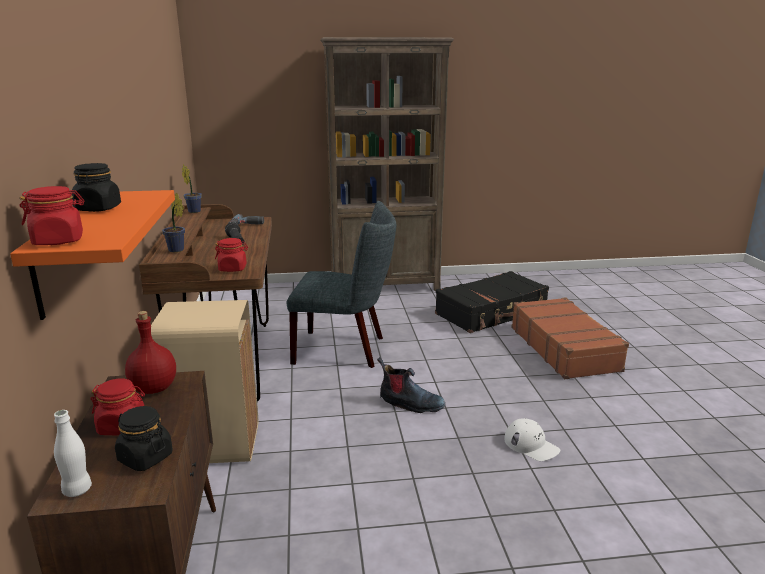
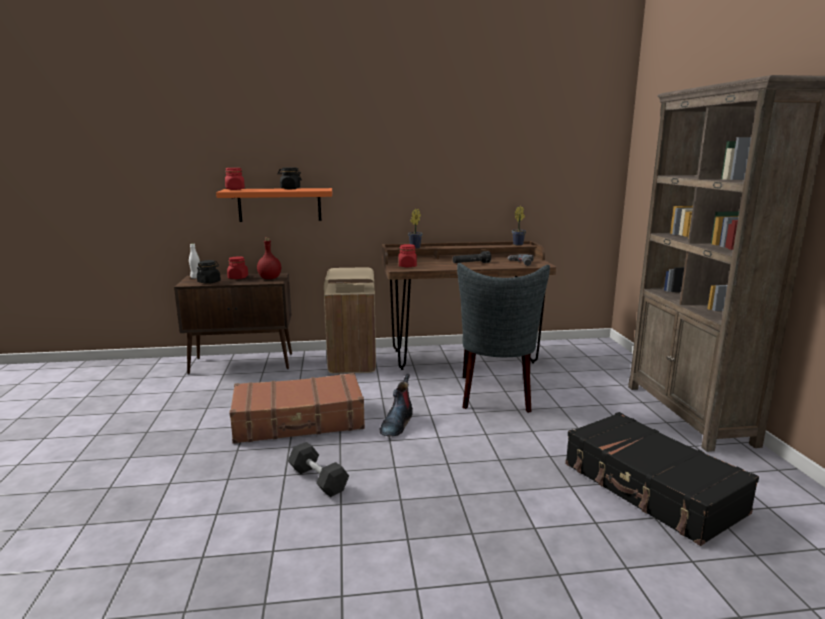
camera: 90 degrees right, 5 degrees down
(531, 445) = (318, 479): white cap -> black dumbbell
(564, 348) = (549, 541): brown suitcase -> brown suitcase (299, 421)

